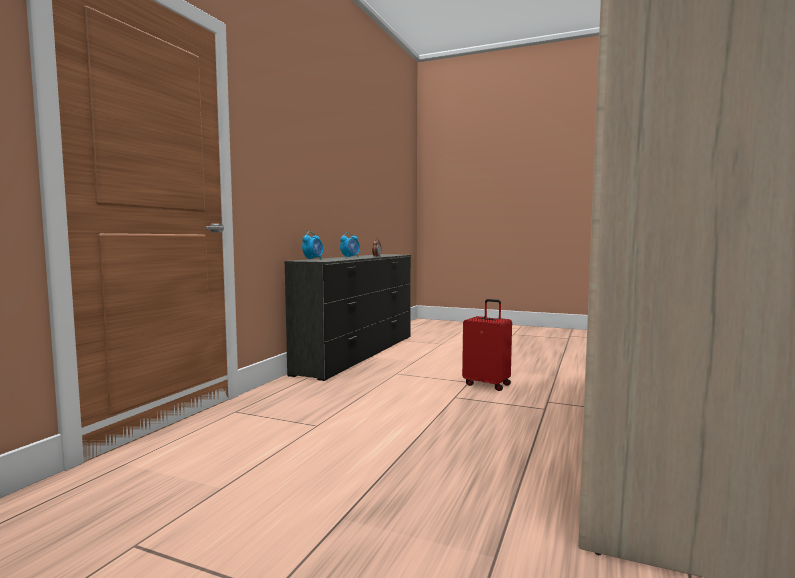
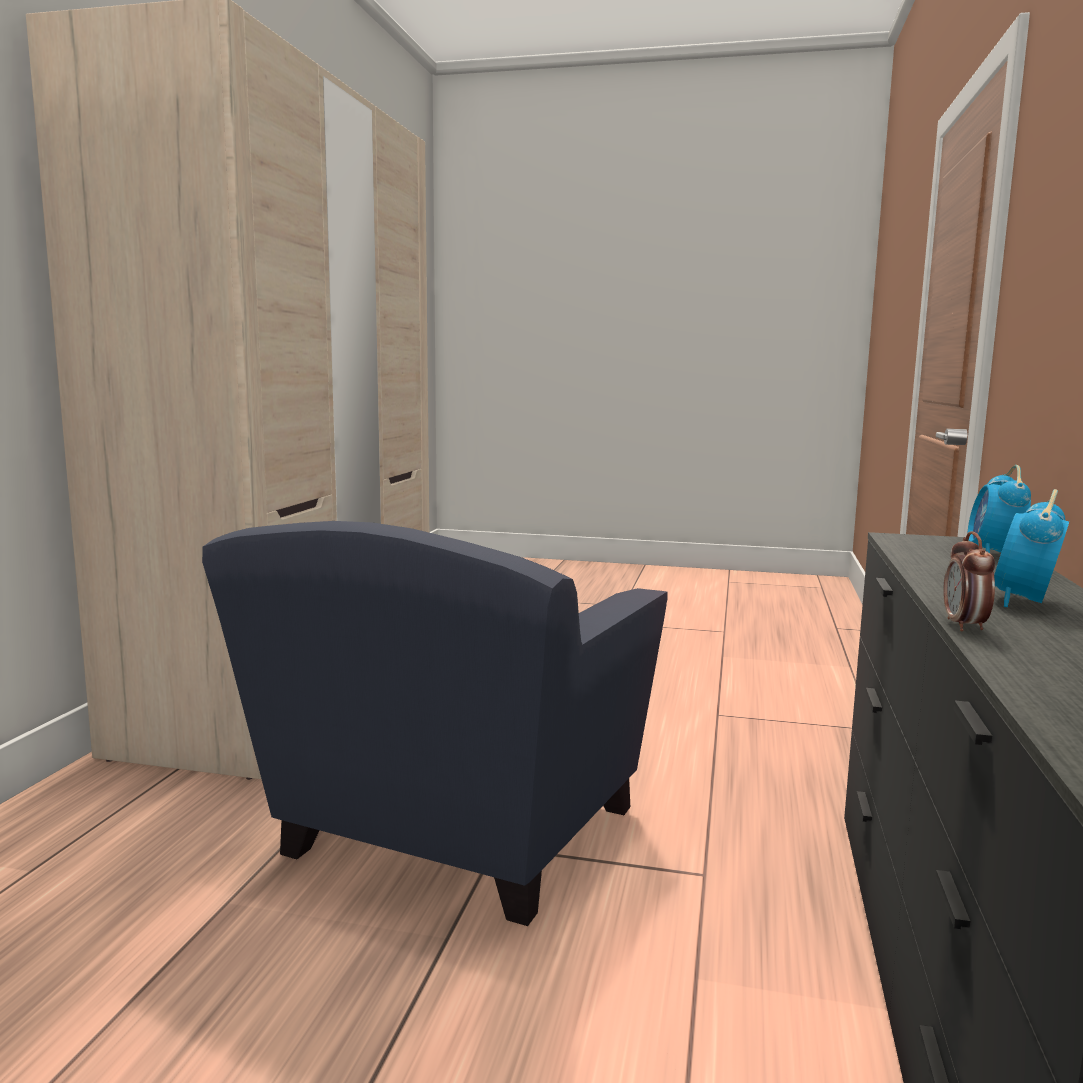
camera: 170 degrees right, 5 degrees up
(487, 384) = (449, 837): red suitcase -> blue armchair

